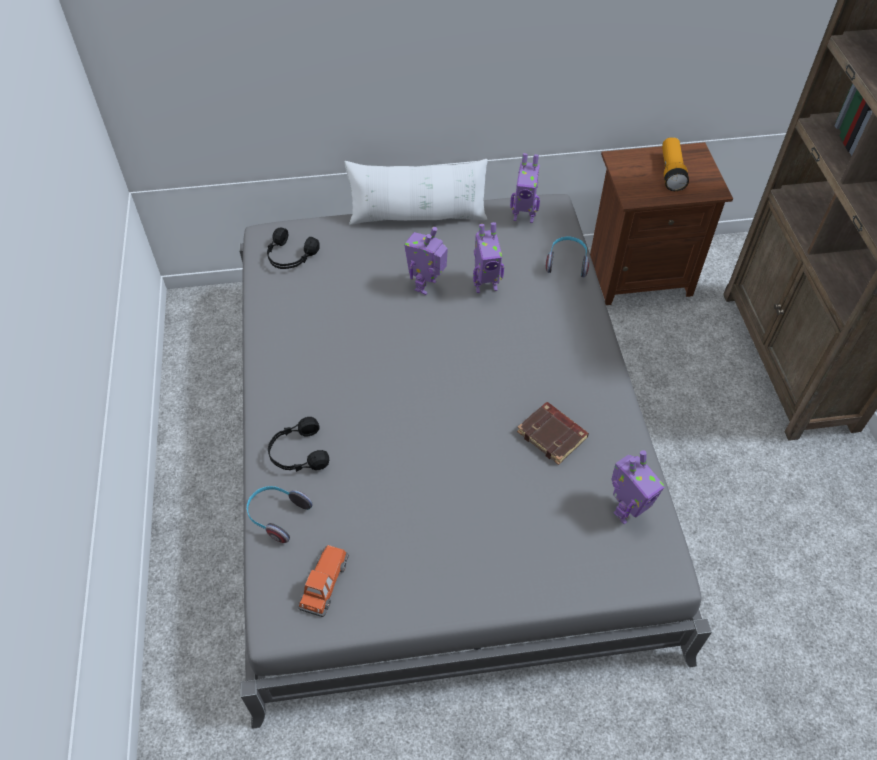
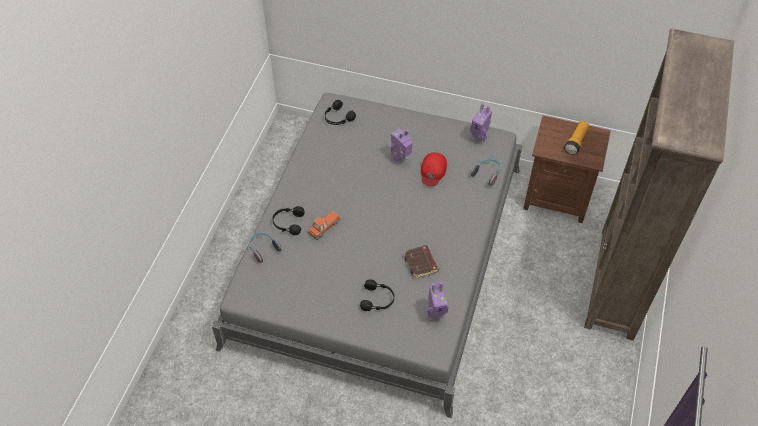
camera: 25 degrees right, 0 degrees up
(324, 583) = (269, 288): toy car -> toy car (324, 227)
(418, 216) = (420, 118): white pillow -> none
(485, 285) = (433, 171): toy robot -> red cap
(521, 524) = (378, 299): none -> black headphones

